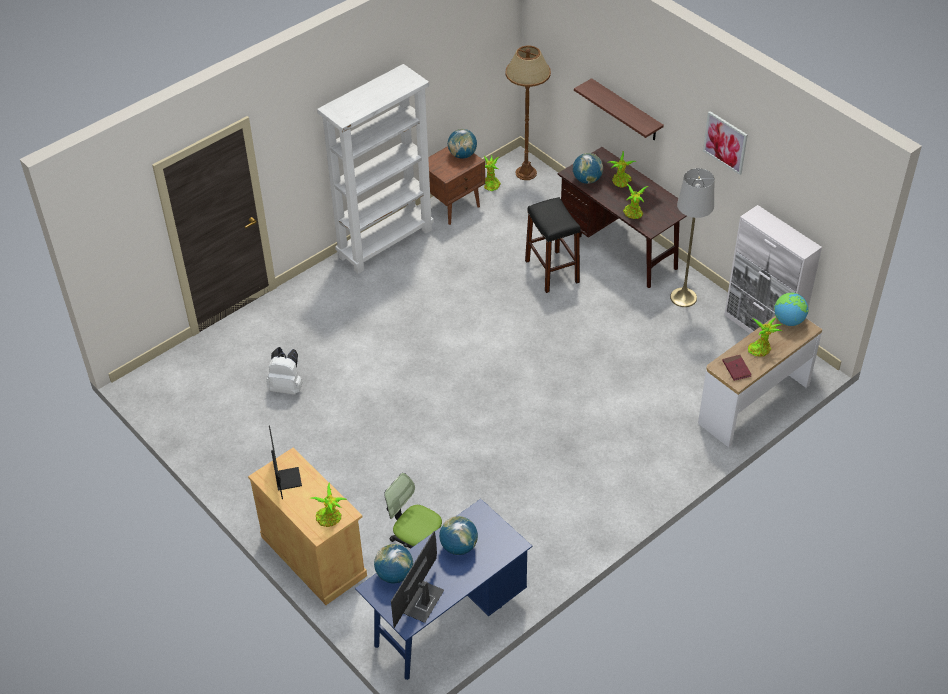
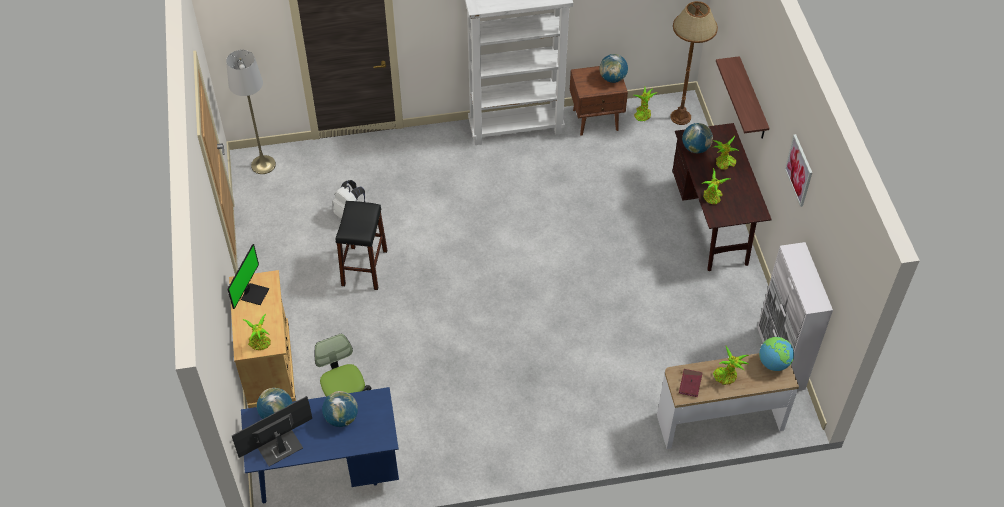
camera: 30 degrees right, 5 degrees up
(552, 271) = (635, 216): black stool -> black stool (364, 267)
(683, 297) = (732, 294): grey floor lamp -> grey floor lamp (263, 164)

